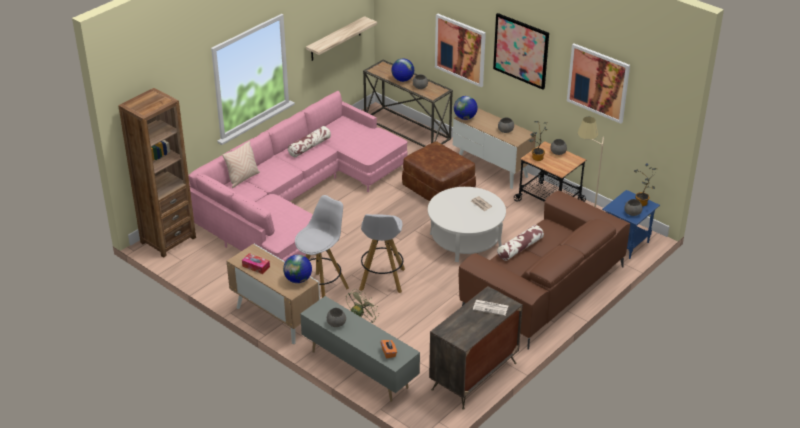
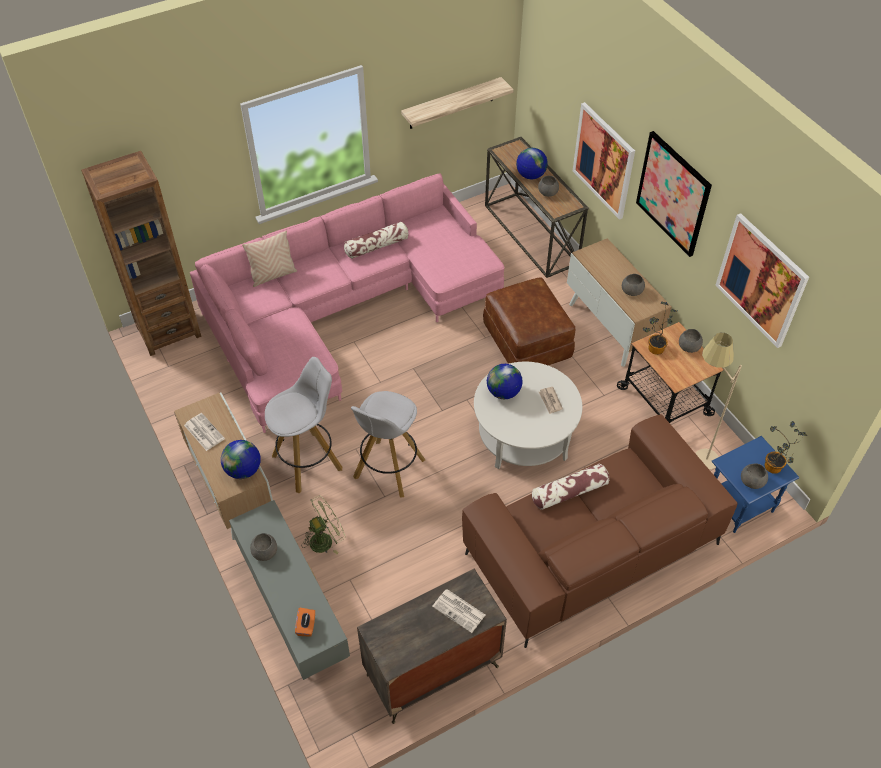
camera: 20 degrees right, 15 degrees up
(256, 266) = (203, 432): tissue box -> newspaper
(465, 118) = (587, 255): globe -> globe (503, 392)

